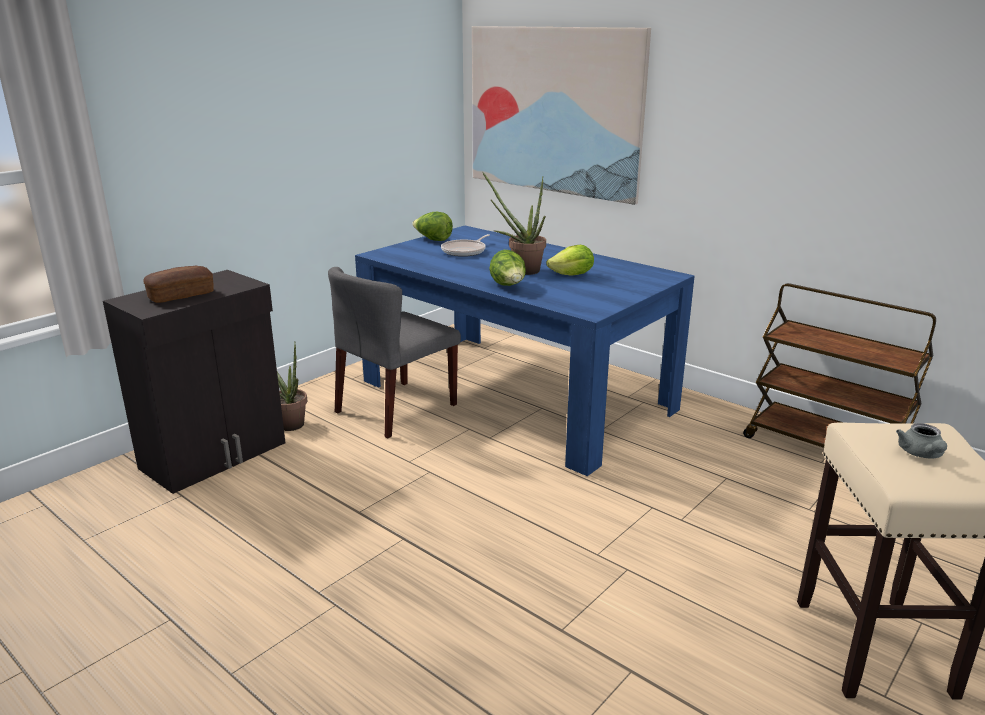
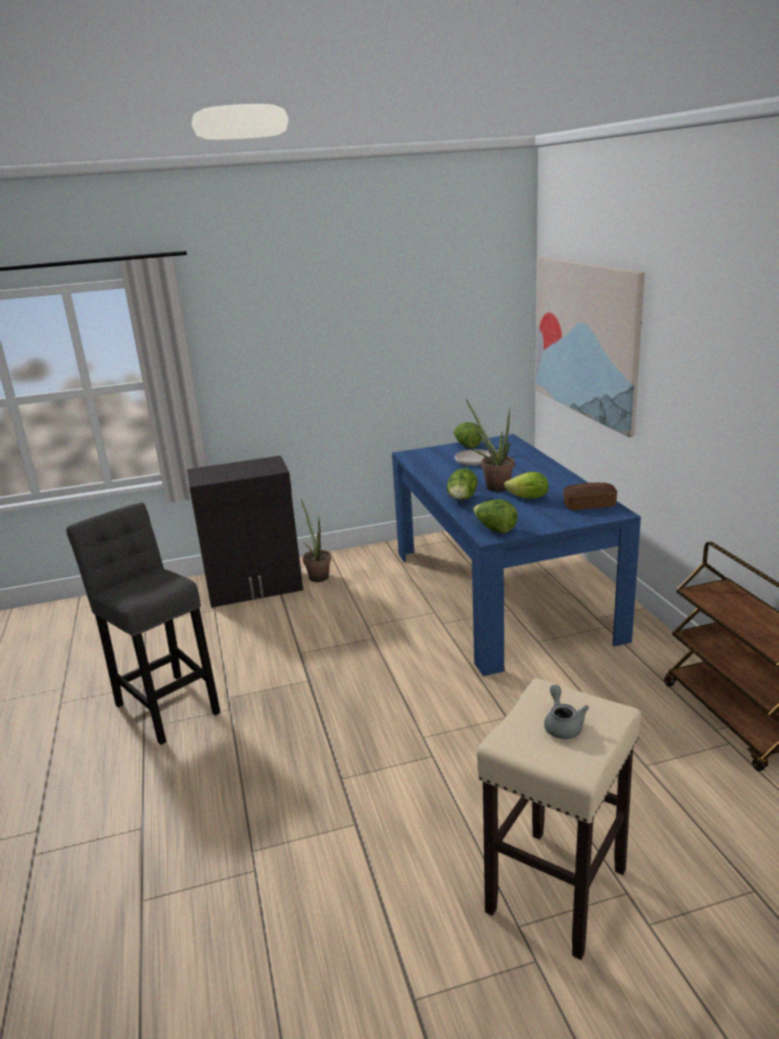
camera: 35 degrees right, 0 degrees up
(181, 295) = (229, 472): bread -> bread (589, 505)
(234, 632) = (166, 705): none -> grey stool
(396, 409) = (399, 582): grey chair -> none
(586, 306) = (495, 529): none -> lettuce
(921, 454) = (562, 725): grey teapot -> grey teapot turned 135 degrees clockwise

